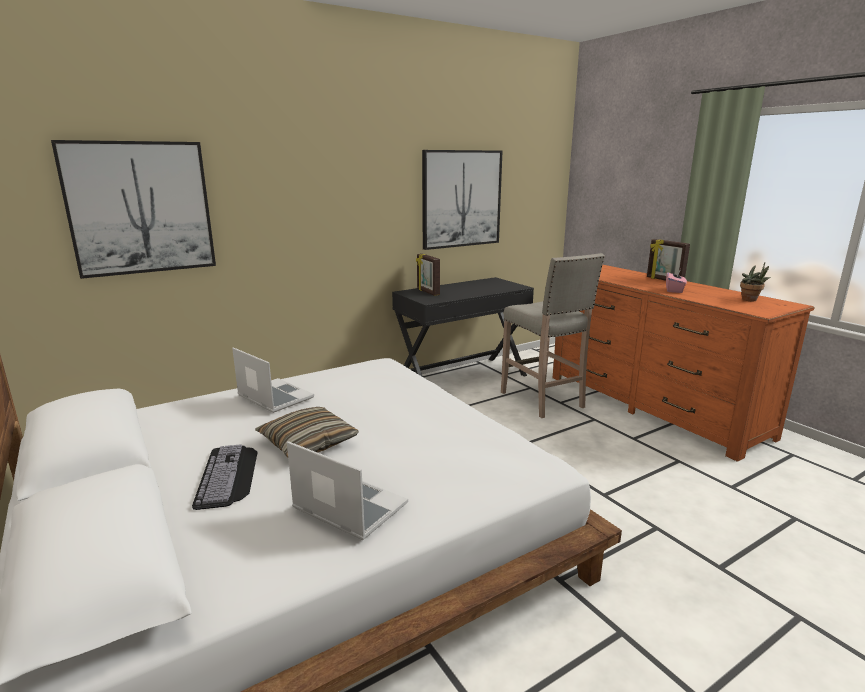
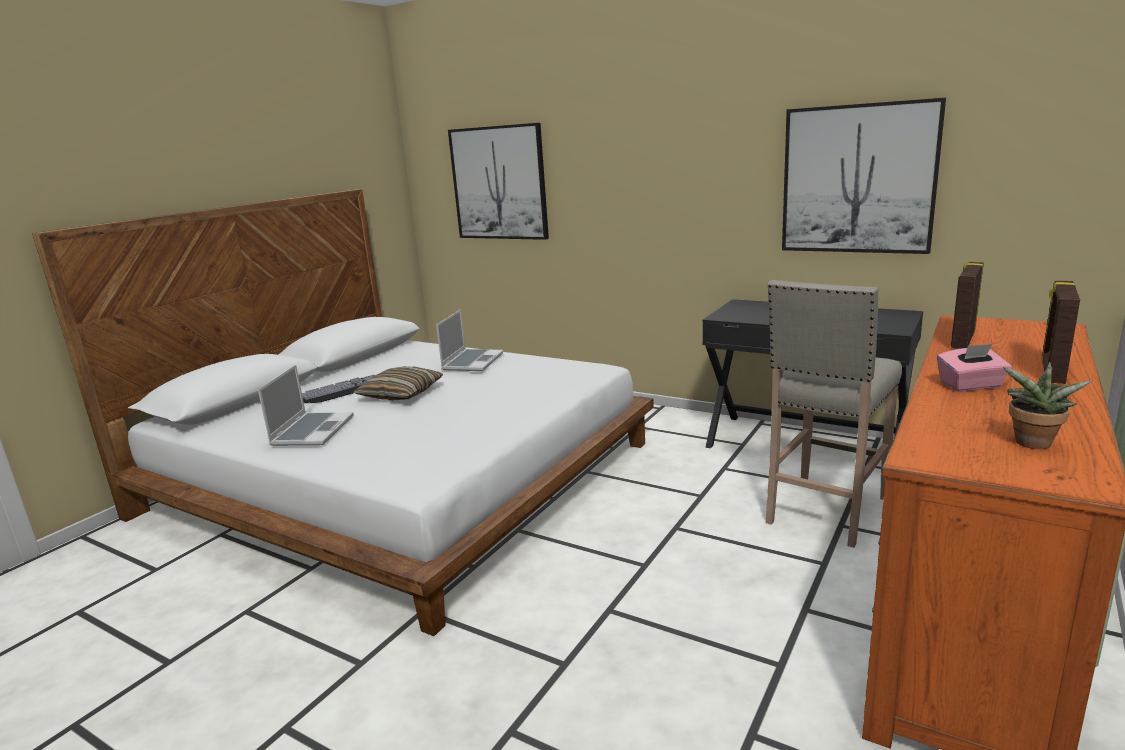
camera: 65 degrees right, 0 degrees up
(427, 292) = (759, 308): picture frame -> picture frame (961, 340)

